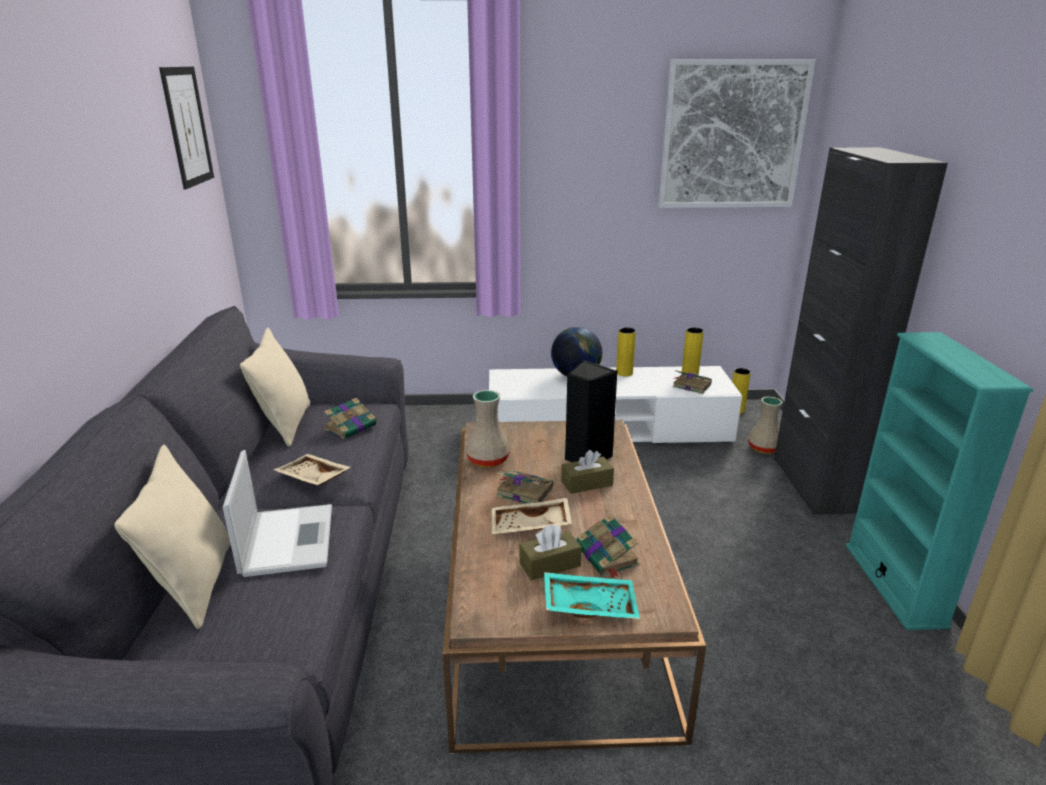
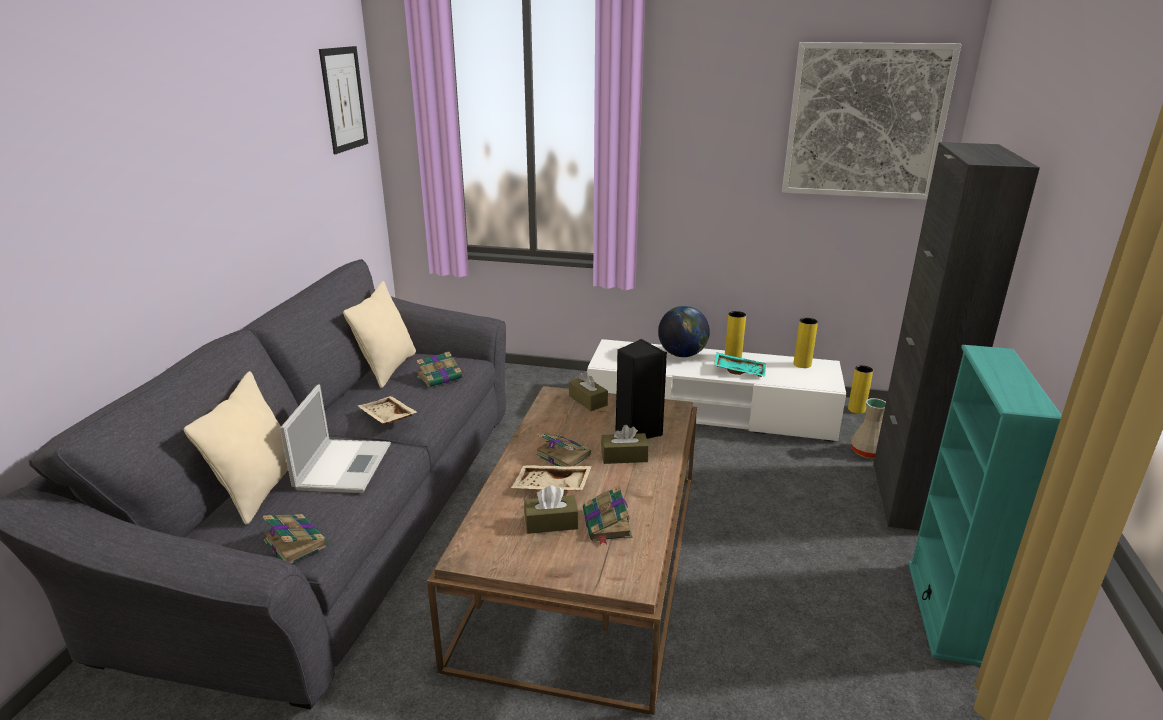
camera: 15 degrees right, 0 degrees up
(488, 459) = (545, 422): beige vase -> none
(520, 431) = (588, 400): none -> brown tissue box
(589, 604) = (568, 563): turquoise tray -> turquoise tray (739, 370)
(691, 385) = (796, 377): book -> book (295, 542)

